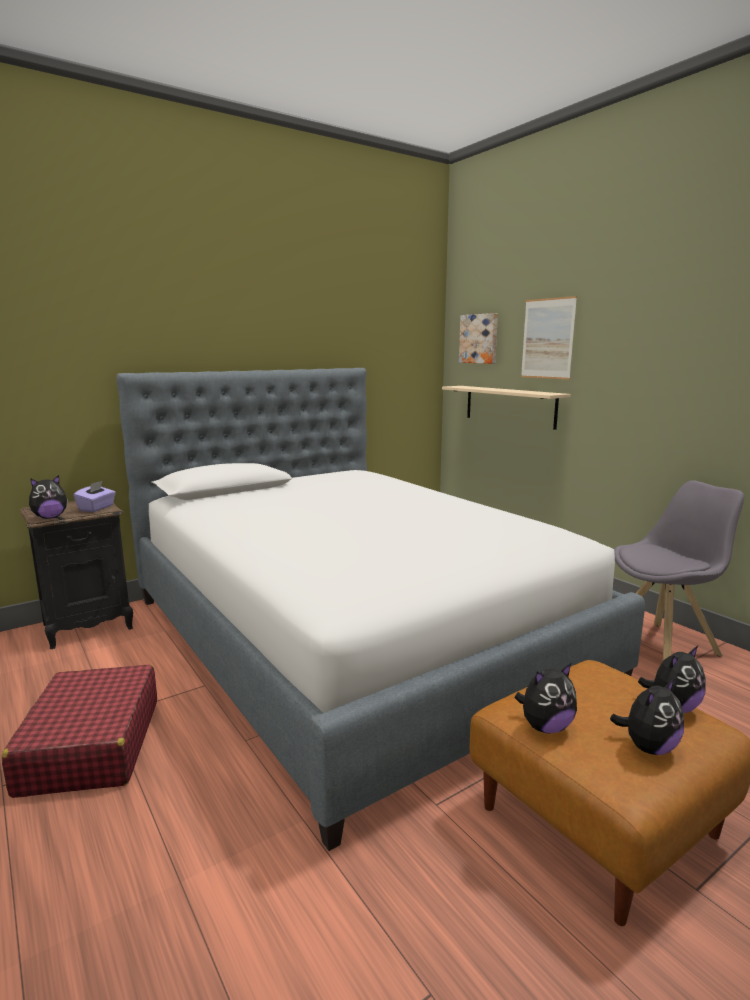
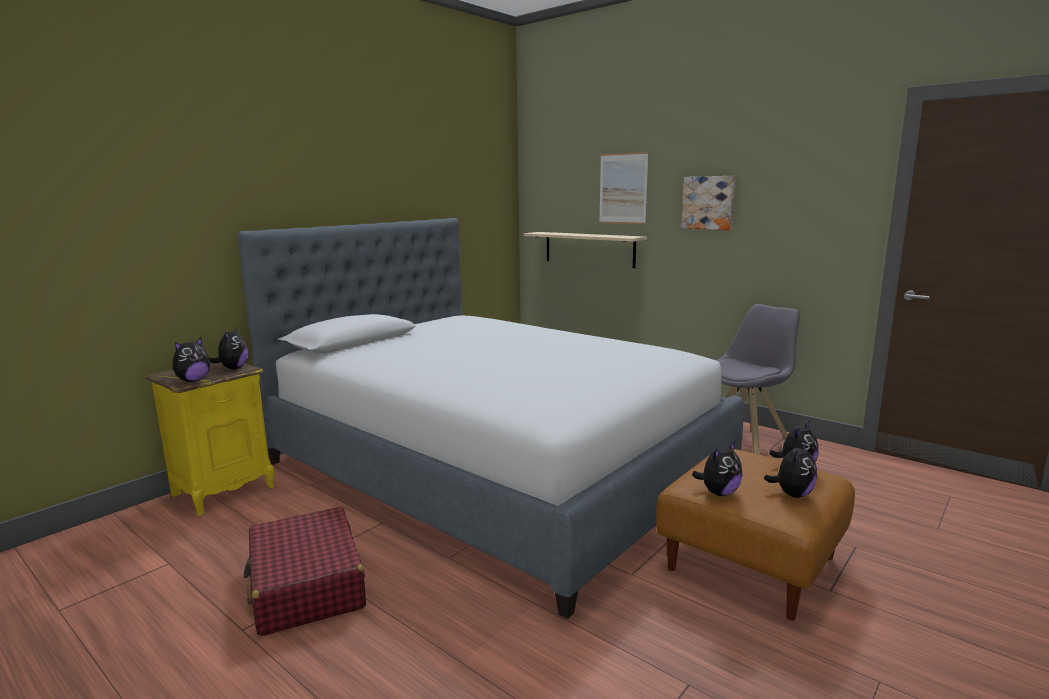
camera: 15 degrees left, 0 degrees up
(88, 627) = (224, 491): black nightstand -> yellow nightstand
(97, 508) = (233, 368): purple tissue box -> plush toy
(479, 339) = (555, 188): picture -> picture (709, 202)

